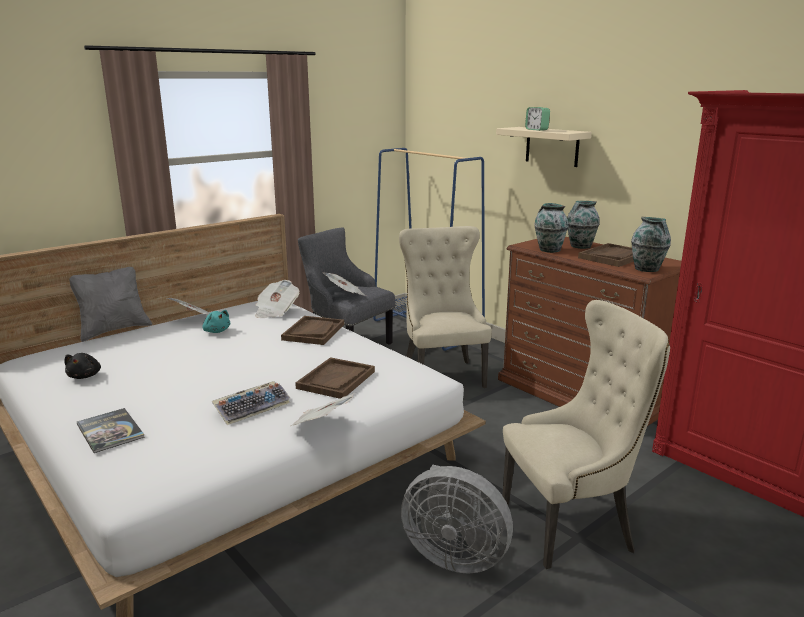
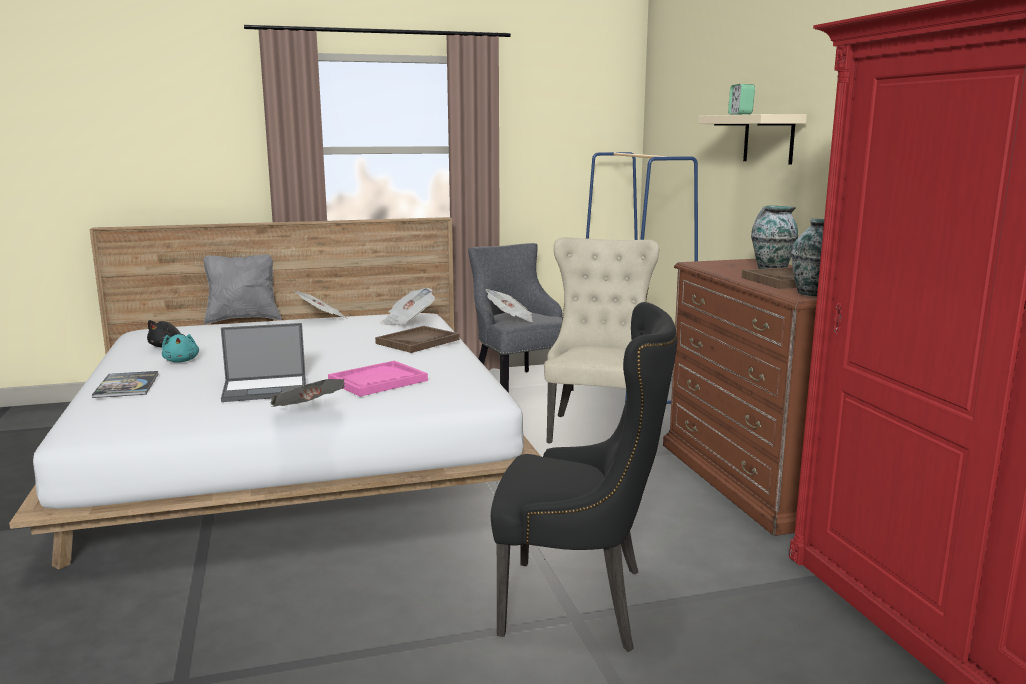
camera: 25 degrees right, 5 degrees down
(216, 331) = (326, 329): turquoise plush toy -> turquoise plush toy (181, 361)
(252, 407) = (266, 389): keyboard -> laptop
(336, 380) = (378, 381): brown tray -> pink tray
(454, 555) = (410, 596): grey fan -> none
(549, 250) = (719, 269): vase -> none
(568, 525) = (578, 603): beige chair -> black chair

